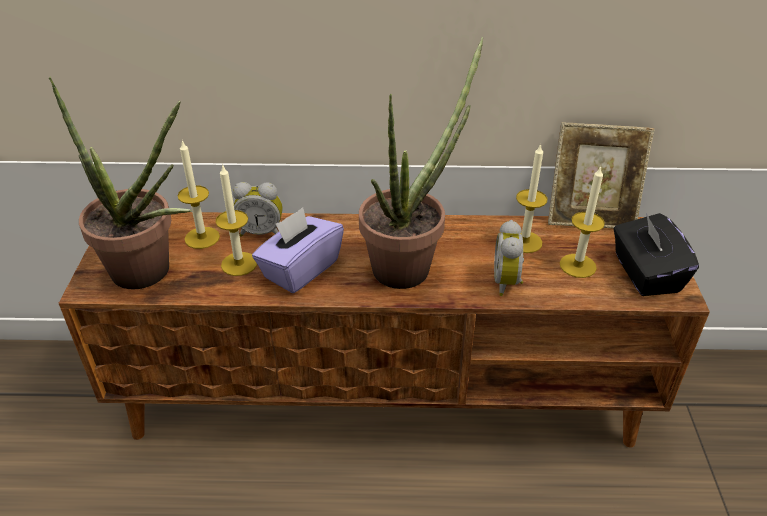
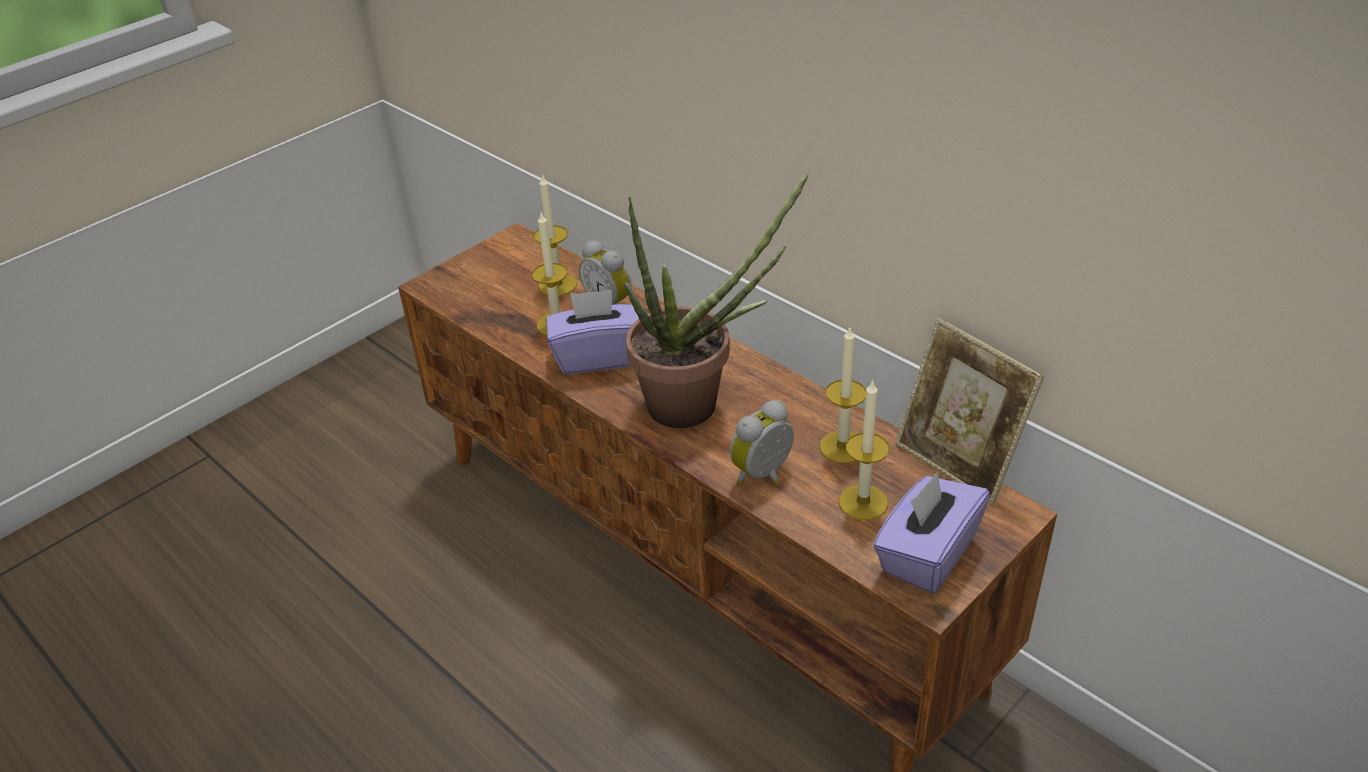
camera: 45 degrees right, 0 degrees up
(150, 275) = (482, 298): potted plant -> none
(645, 274) = (926, 554): black tissue box -> purple tissue box

